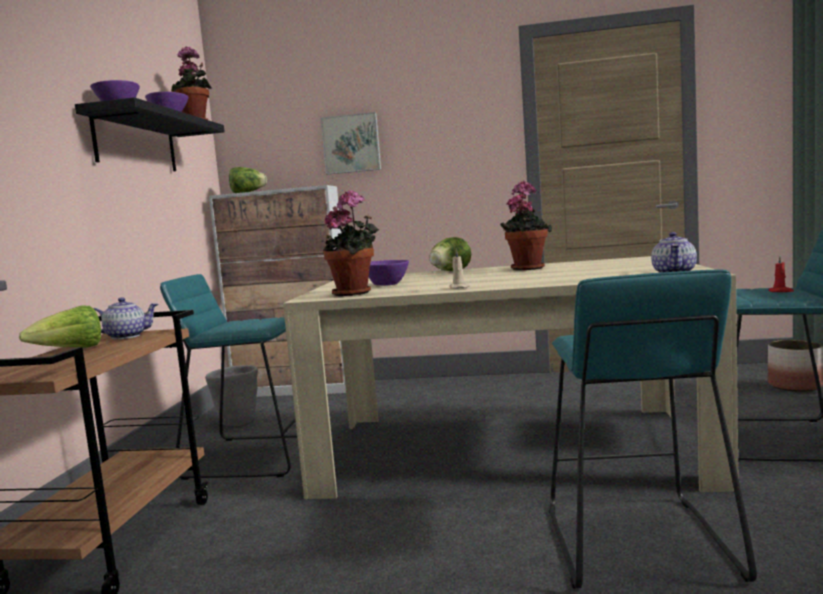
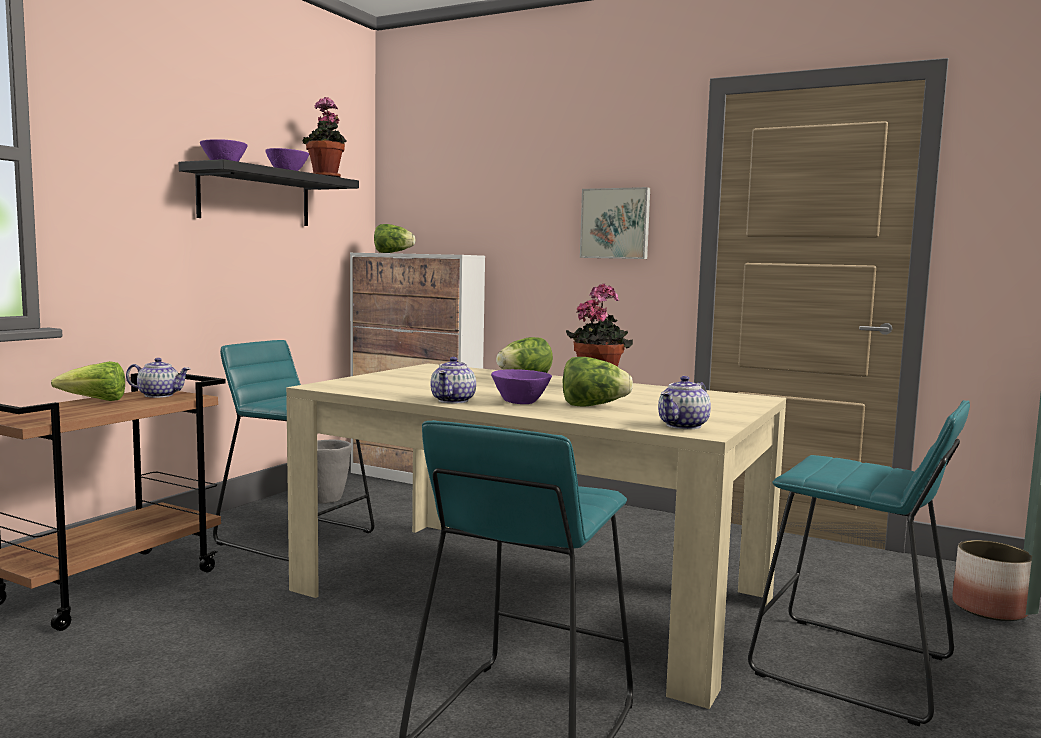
camera: 20 degrees right, 0 degrees up
(351, 144) = (507, 208): picture -> picture (615, 223)
(355, 293) = (366, 388): potted plant -> none
(386, 284) = (421, 382): purple bowl -> purple bowl (519, 402)
(458, 288) = (453, 400): beige candle -> teapot
(569, 275) = (593, 406): none -> lettuce
(781, 291) = (876, 473): red candle -> none

